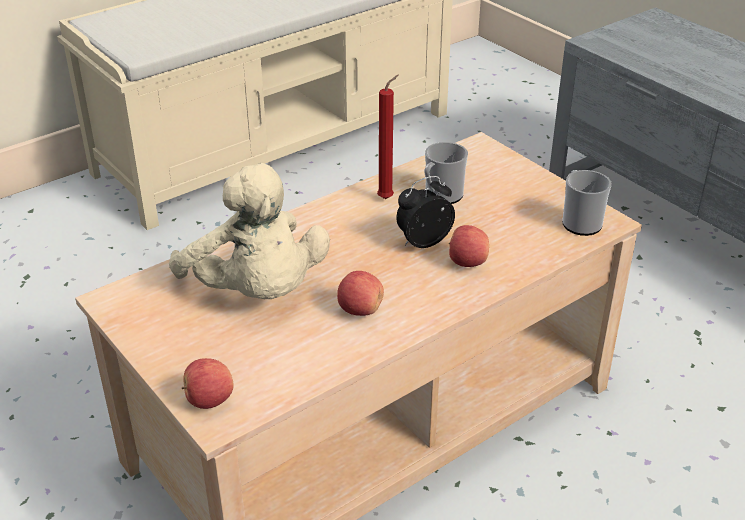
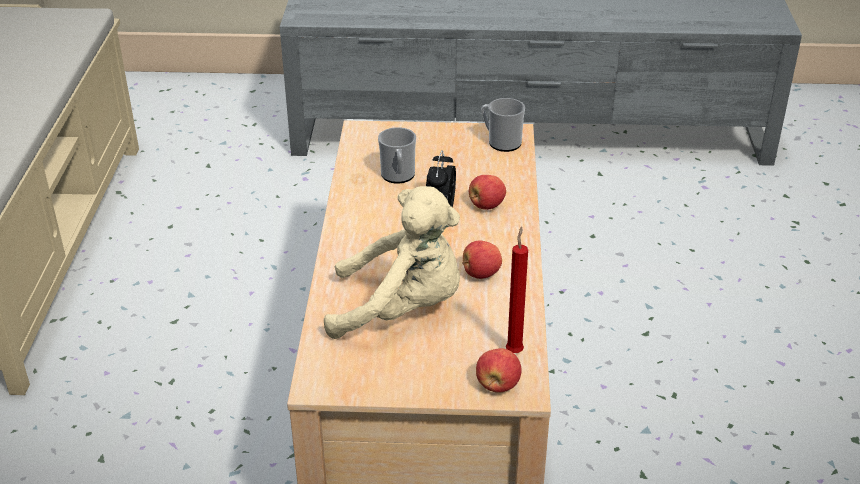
camera: 50 degrees left, 0 degrees up
(387, 198) = (368, 198): red candle -> red candle (514, 350)

